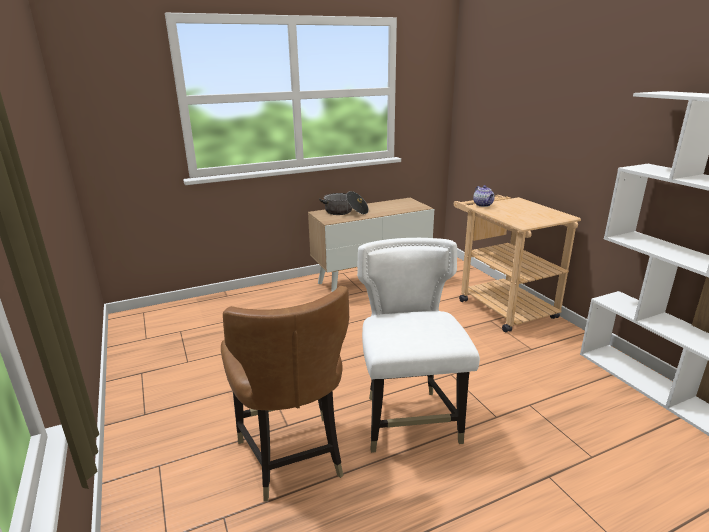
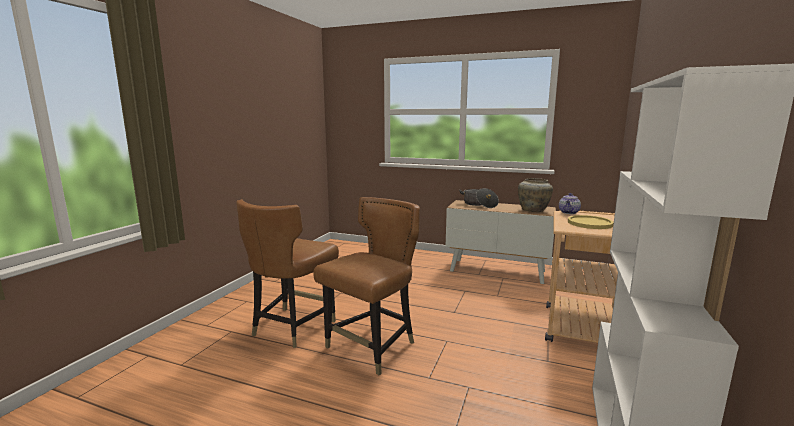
camera: 45 degrees right, 10 degrees down
(405, 206) = (533, 210): none -> beige vase
(409, 421) = (372, 347): white chair -> brown chair
(521, 213) = (589, 223): none -> yellow plate

